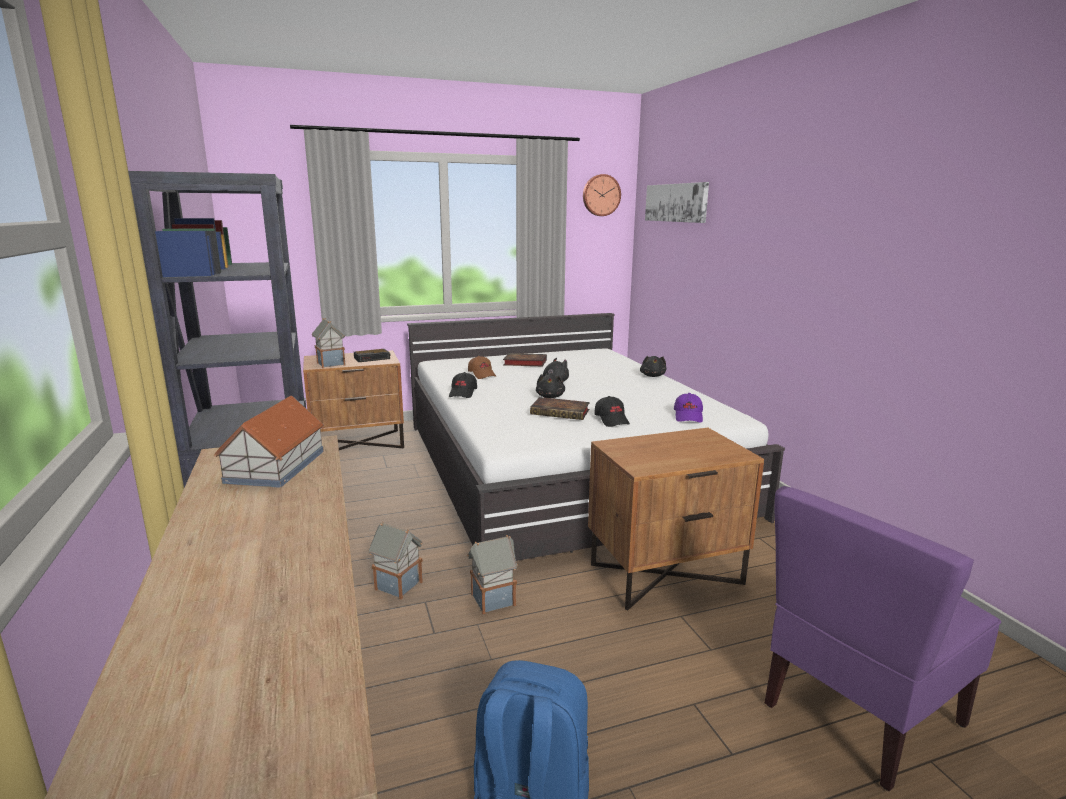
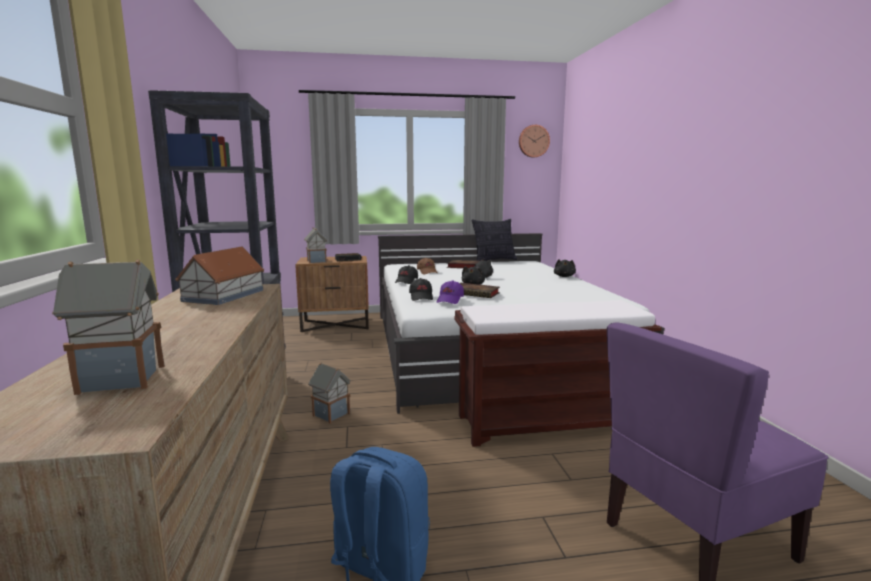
camera: 10 degrees right, 5 degrees down
(492, 600) = (399, 430): toy house -> toy house (119, 379)
(556, 350) = (494, 260): none -> pillow
(612, 420) = (515, 300): black cap -> black cap (421, 297)
(665, 573) = (548, 422): brown nightstand -> brown bench
(676, 202) = (590, 142): picture -> none
(688, 416) = (581, 300): purple cap -> purple cap (450, 300)

